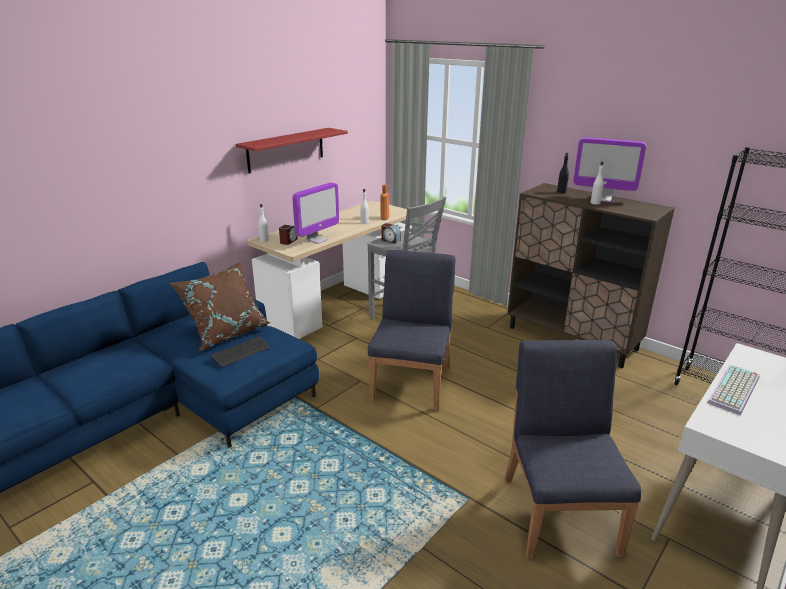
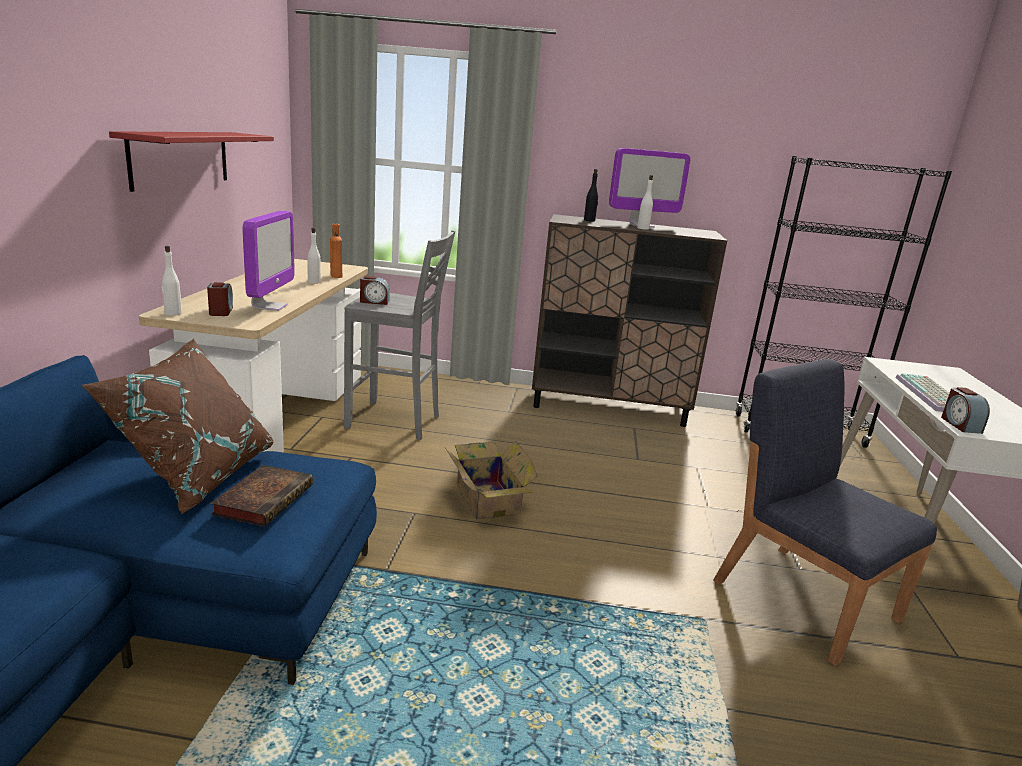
camera: 35 degrees left, 5 degrees down
(240, 352) = (265, 499): keyboard -> book
(412, 383) = (487, 497): blue chair -> cardboard box
(707, 419) = (960, 424): none -> alarm clock

